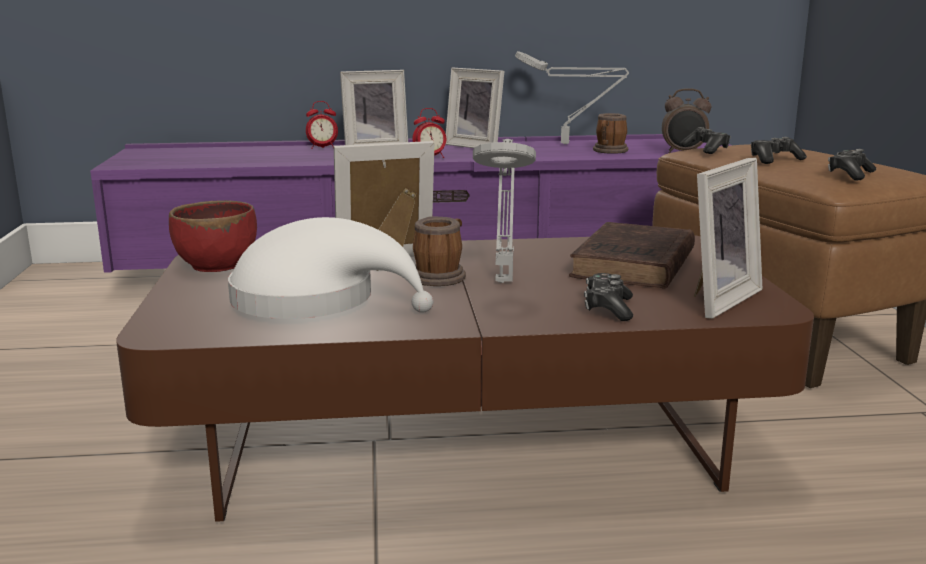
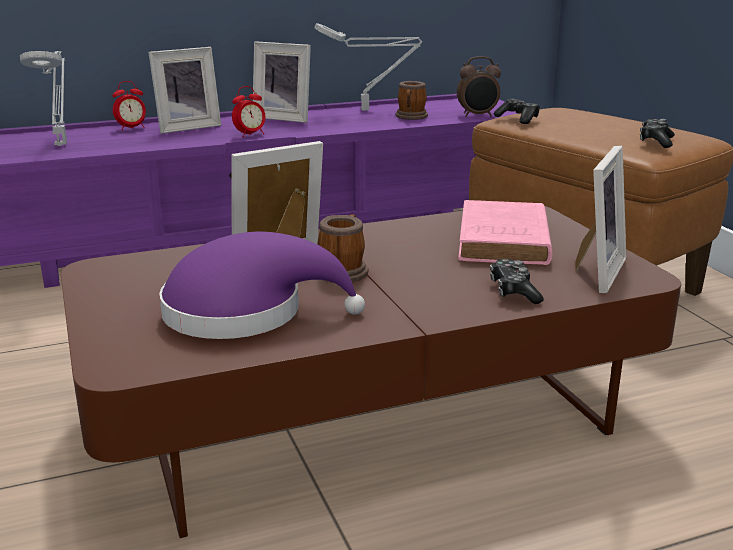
camera: 15 degrees left, 5 degrees up
(217, 265) = (114, 279): red bowl -> none
(315, 301) = (245, 313): white hat -> purple hat
(504, 279) = (403, 269): grey table lamp -> grey table lamp (61, 144)
(633, 265) = (503, 242): brown book -> pink book
(774, 160) = (584, 128): game controller -> none

